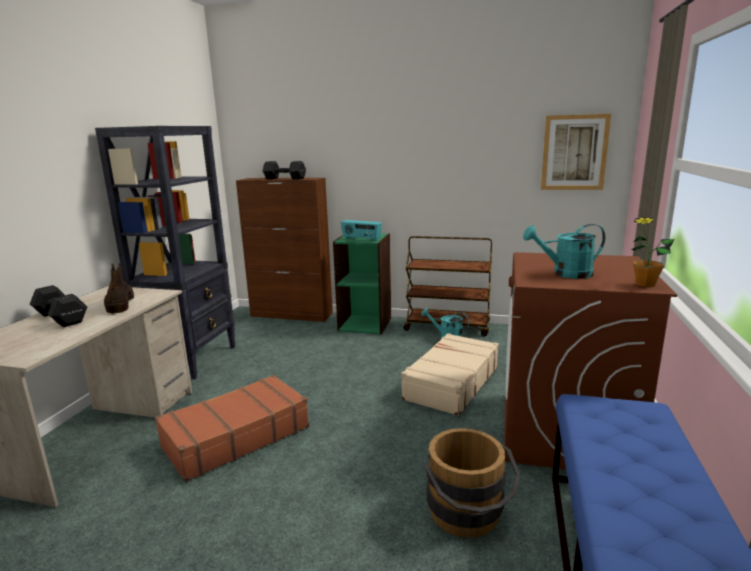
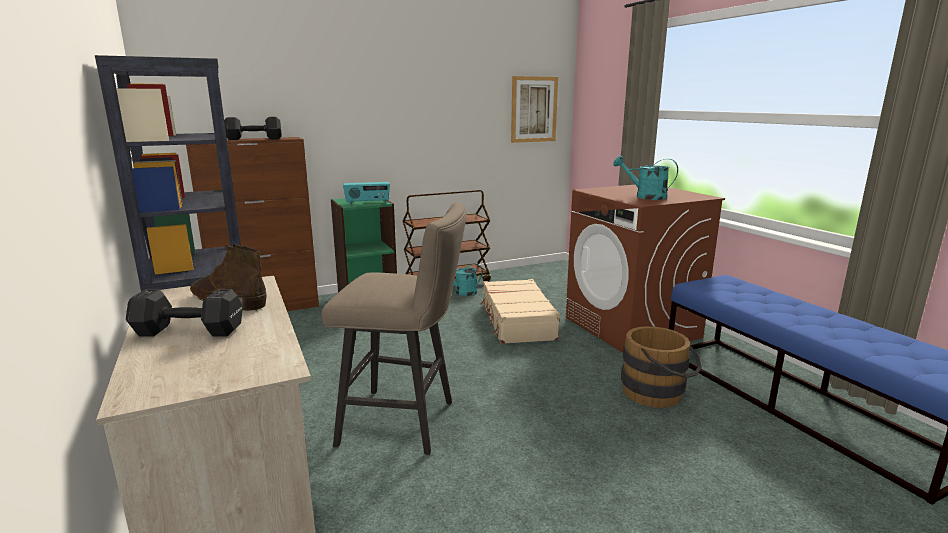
camera: 40 degrees left, 0 degrees up
(236, 436) = (406, 422): brown suitcase -> beige stool
(565, 274) = (645, 196): turquoise watering can -> turquoise watering can turned 75 degrees clockwise
(645, 284) = (698, 195): potted plant -> none

